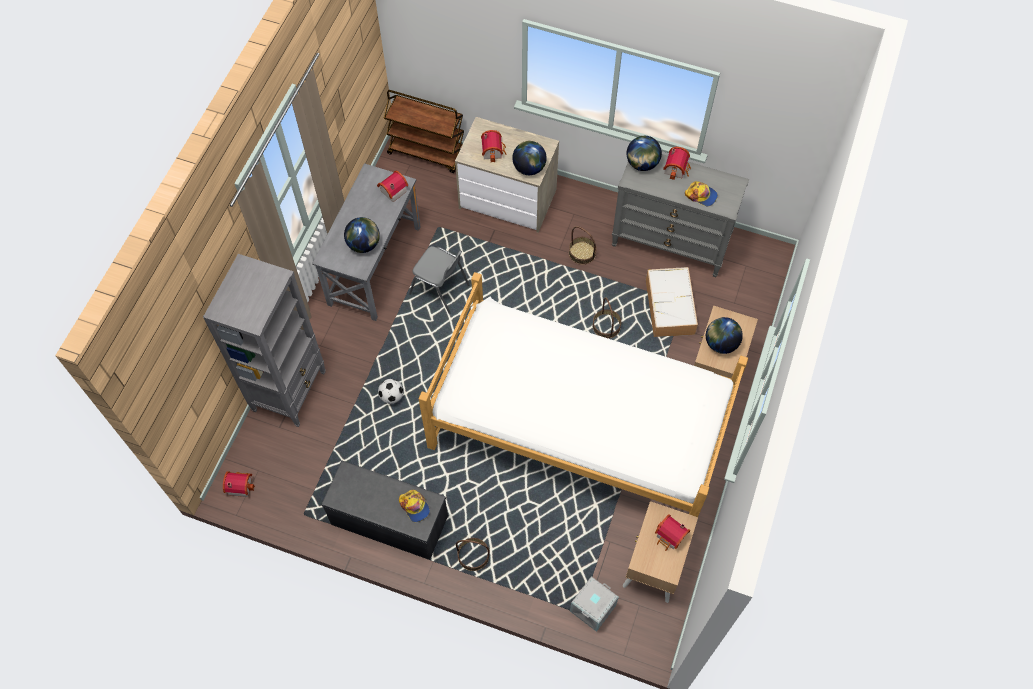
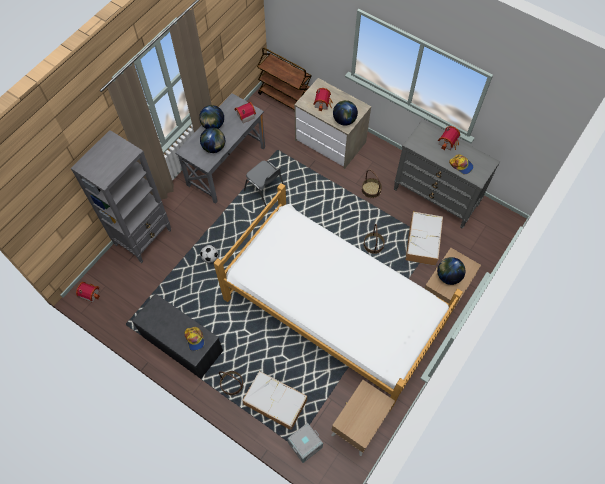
camera: 15 degrees right, 0 degrees up
(536, 564) = (274, 402): none -> storage box
(642, 164) = (424, 133): globe -> globe (213, 125)
(670, 537) = (370, 410): toy house -> none

